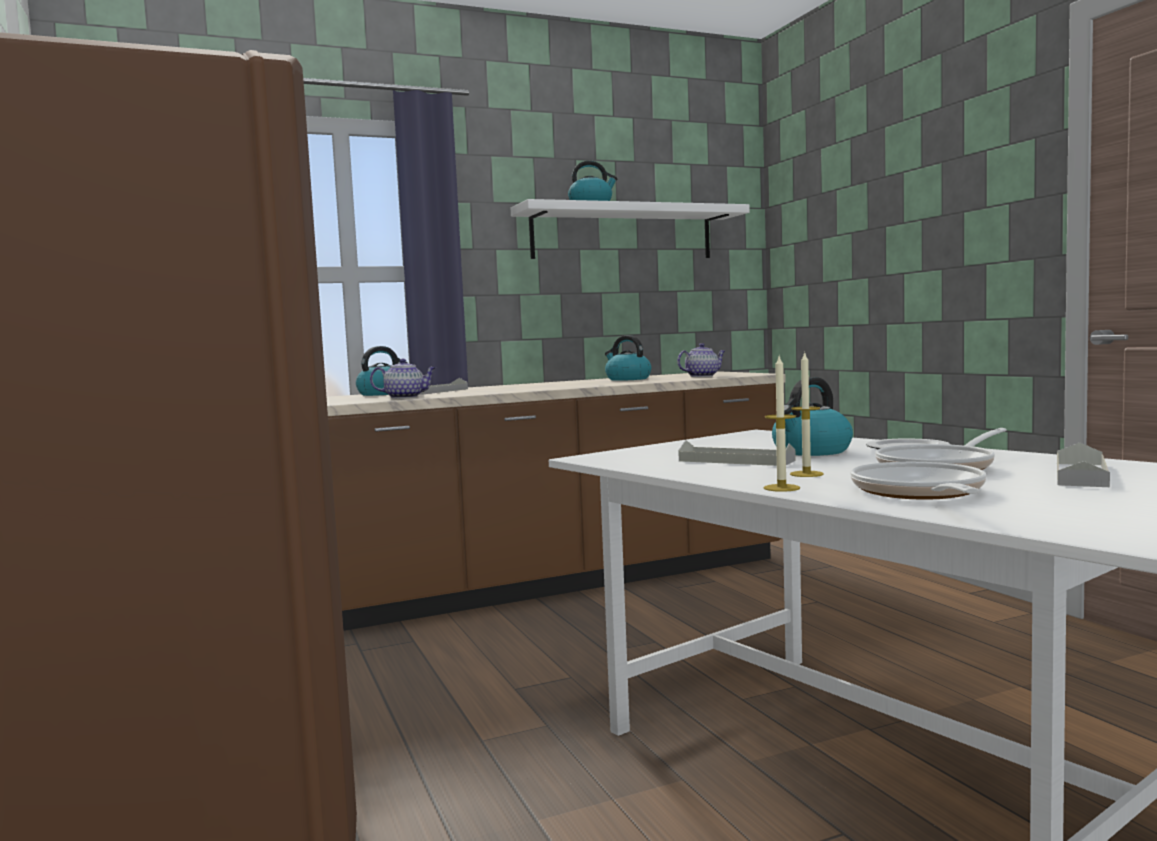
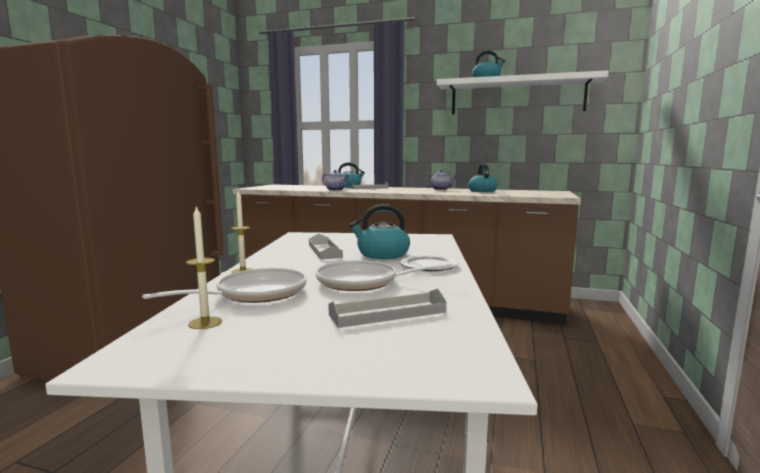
camera: 40 degrees right, 5 degrees up
(702, 376) = (525, 194): teapot -> teapot (441, 189)
(806, 474) = (296, 267): candle -> candle (205, 323)

